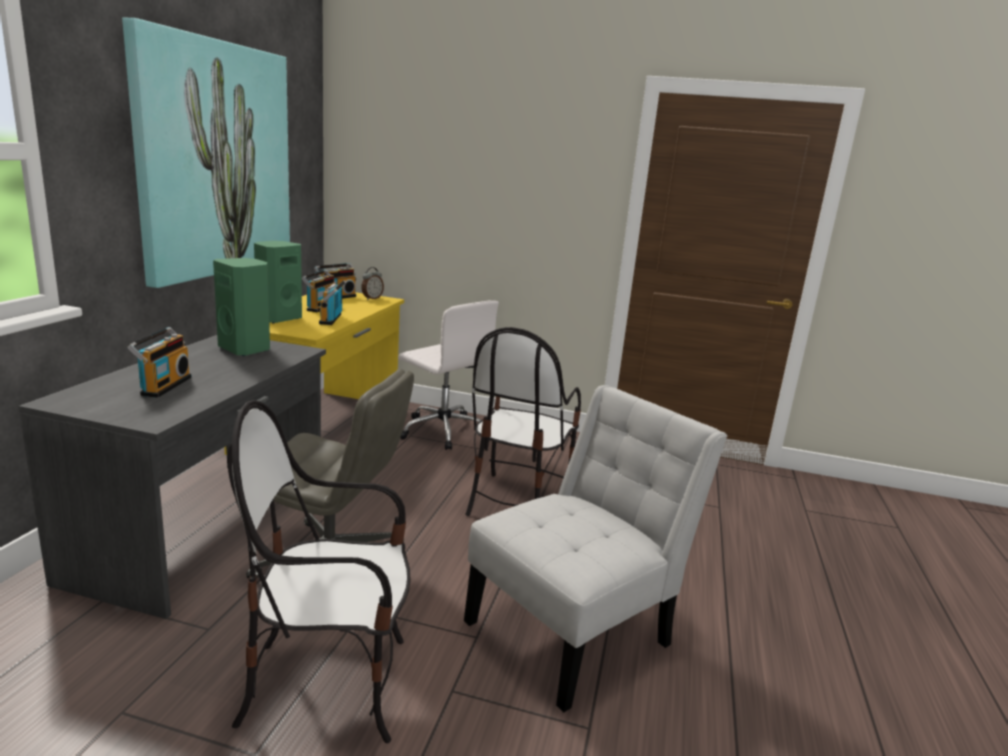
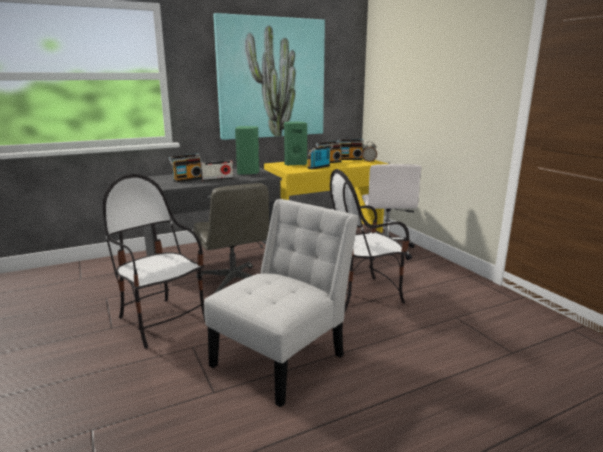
camera: 50 degrees right, 0 degrees up
(227, 374) = (217, 179): none -> radio
(576, 629) = (283, 357): white chair -> white chair turned 60 degrees counterclockwise

